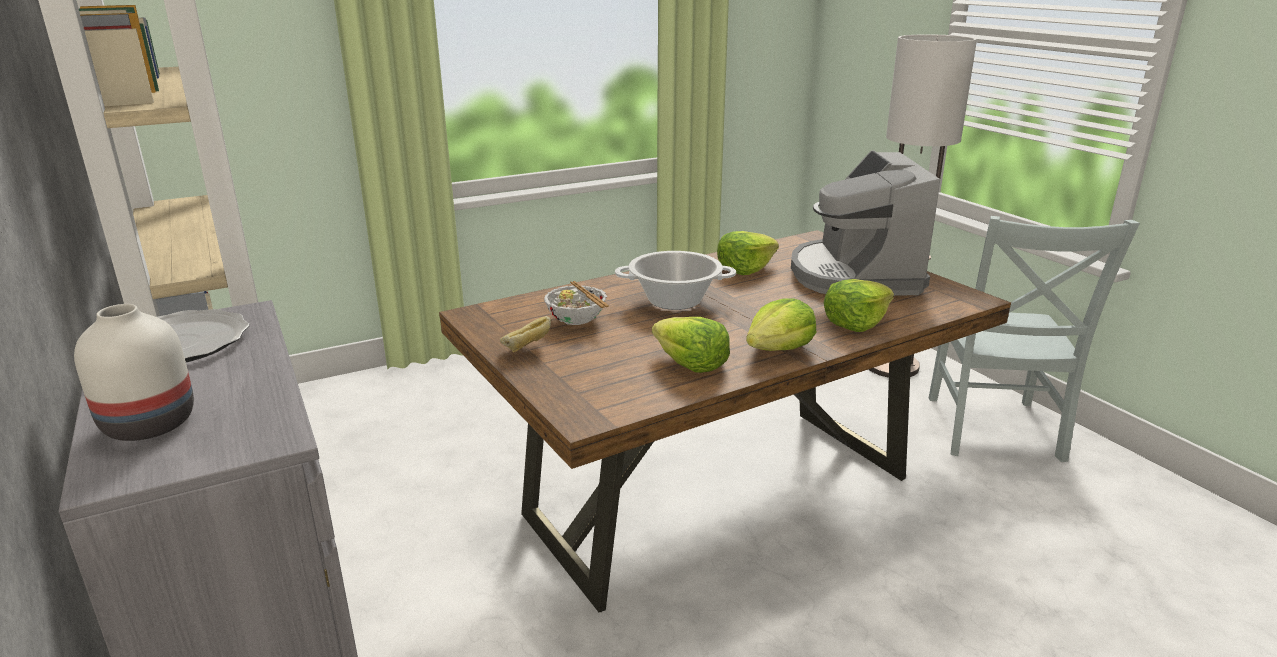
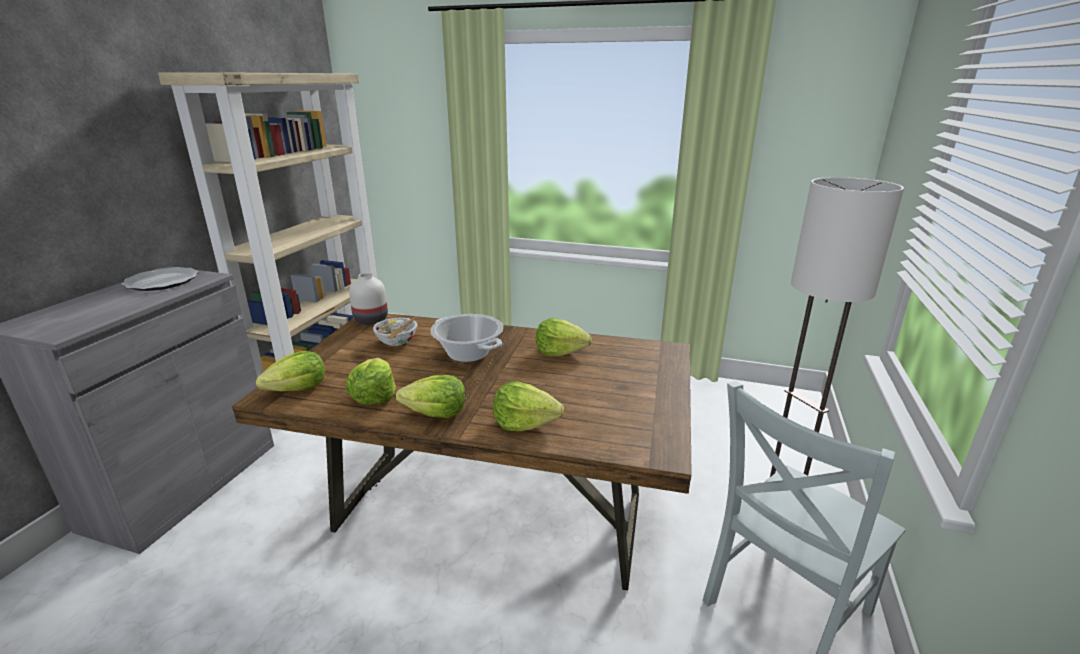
camera: 45 degrees right, 0 degrees up
(151, 425) = (67, 311): white vase -> white vase (371, 320)
(527, 350) = (339, 348): bread -> none
(599, 396) = (298, 389): none -> lettuce
(854, 275) = (621, 389): coffee machine -> none

